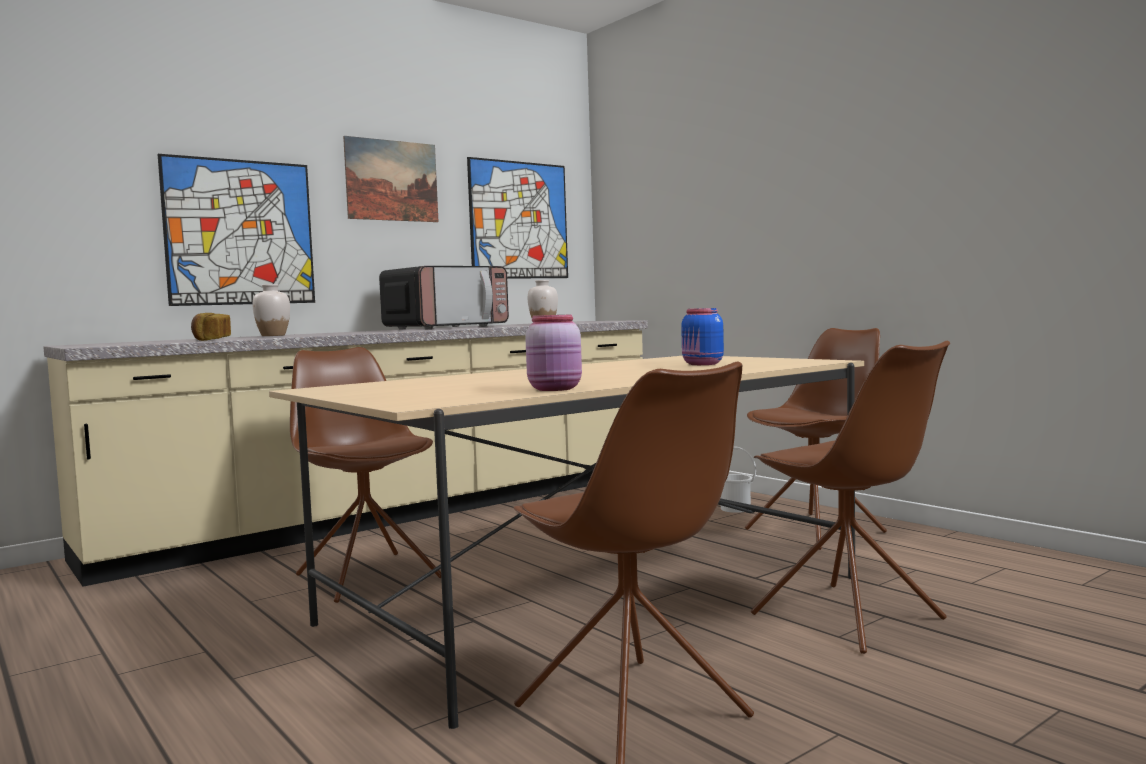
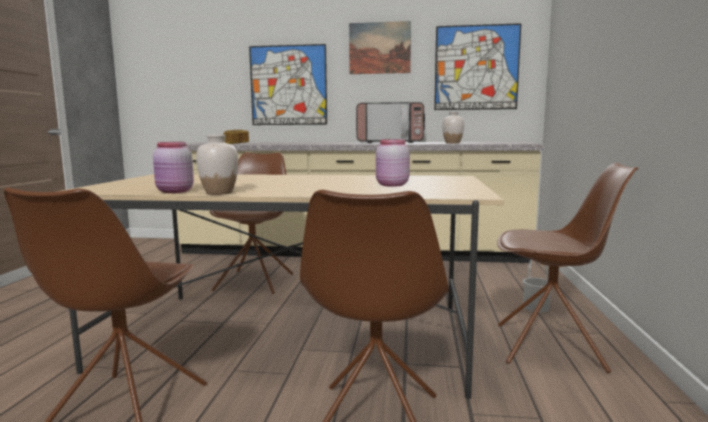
camera: 45 degrees right, 5 degrees up
(273, 335) = (285, 142): white vase -> white vase (219, 193)
(702, 364) = (391, 185): blue jar -> pink jar

